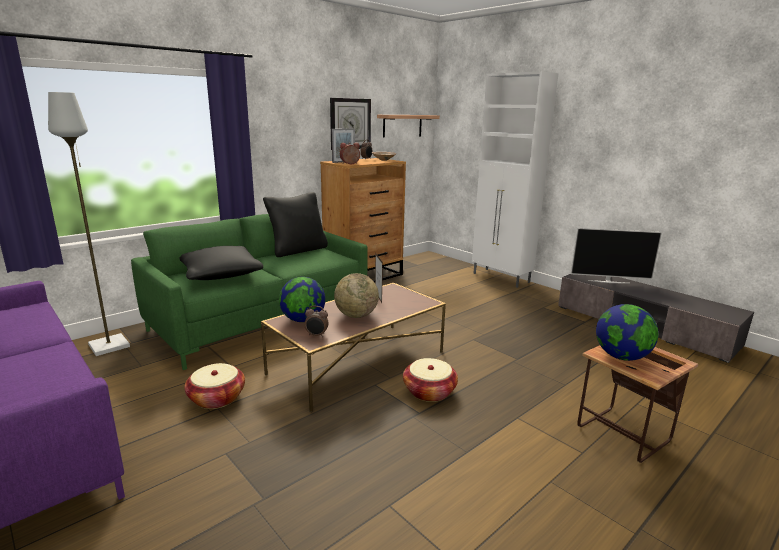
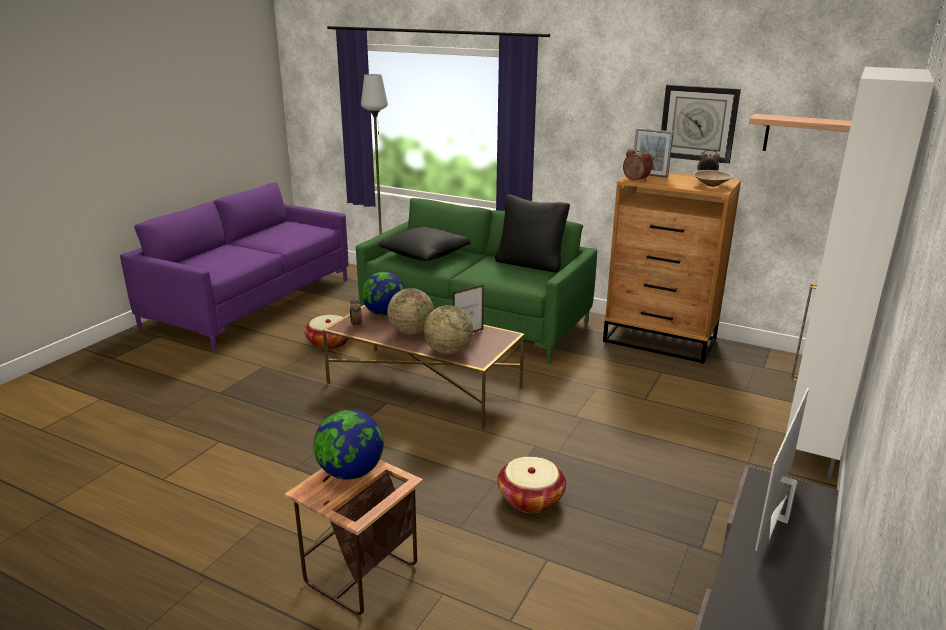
camera: 70 degrees right, 5 degrees up
(406, 308) = (448, 351): none -> globe
(429, 392) = (389, 433): basket -> basket (530, 499)
(608, 281) = (780, 518): television -> television turned 45 degrees clockwise

